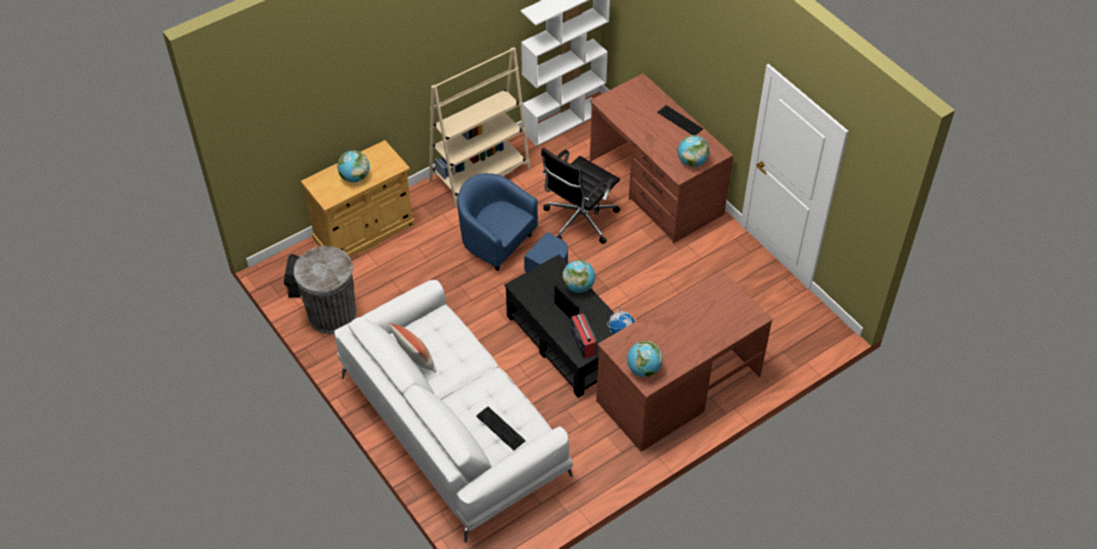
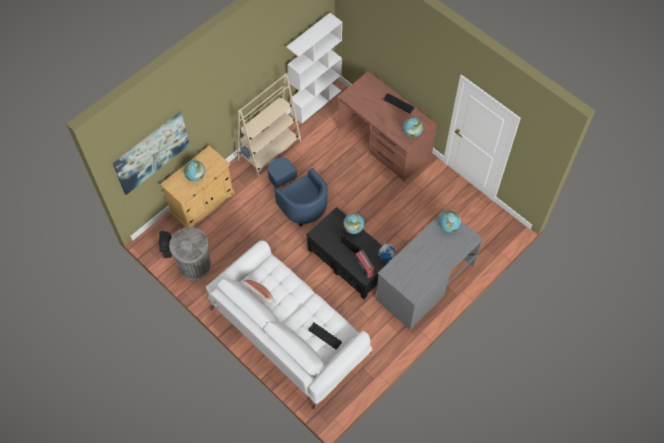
camera: 10 degrees left, 10 degrees up
(291, 122) = (152, 152): none -> picture
(508, 249) = (298, 201): blue armchair -> blue armchair turned 150 degrees counterclockwise
(578, 220) = (340, 174): black office chair -> none
(643, 369) = (409, 286): globe -> globe (448, 227)
(678, 388) = (424, 282): brown desk -> grey desk

